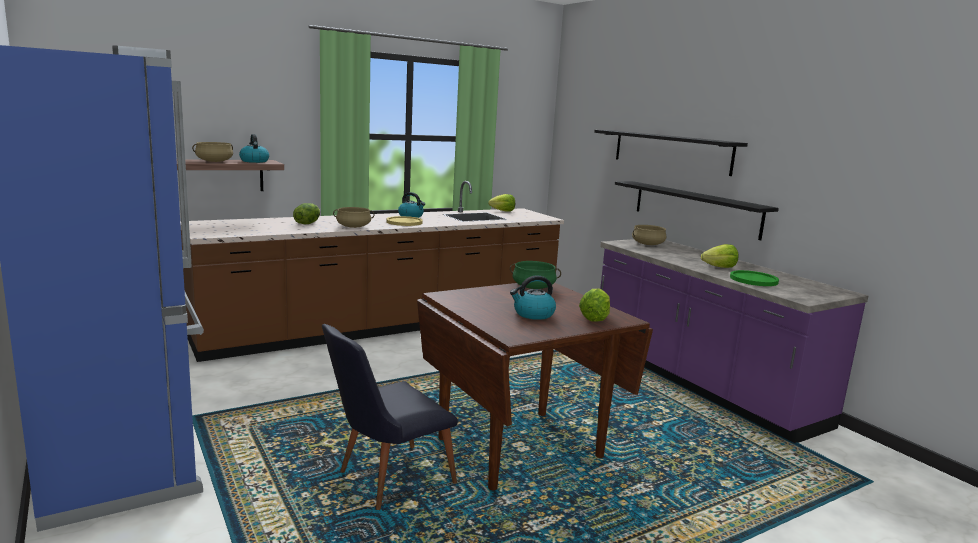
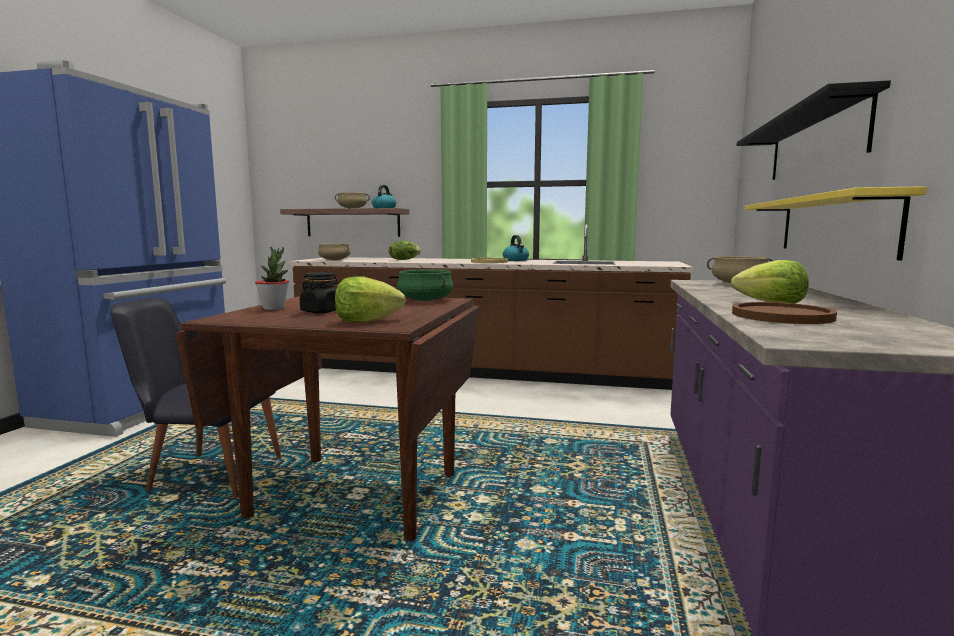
camera: 45 degrees right, 5 degrees down
(353, 227) = (430, 261): beige cooking pot -> beige cooking pot (335, 260)
(492, 318) = (274, 308): none -> potted plant
(503, 211) = (639, 261): lettuce -> none
(533, 314) = (321, 311): kettle -> black jar
(695, 208) = (832, 225): black shelf -> yellow shelf
(753, 280) = (782, 316): green plate -> brown plate

